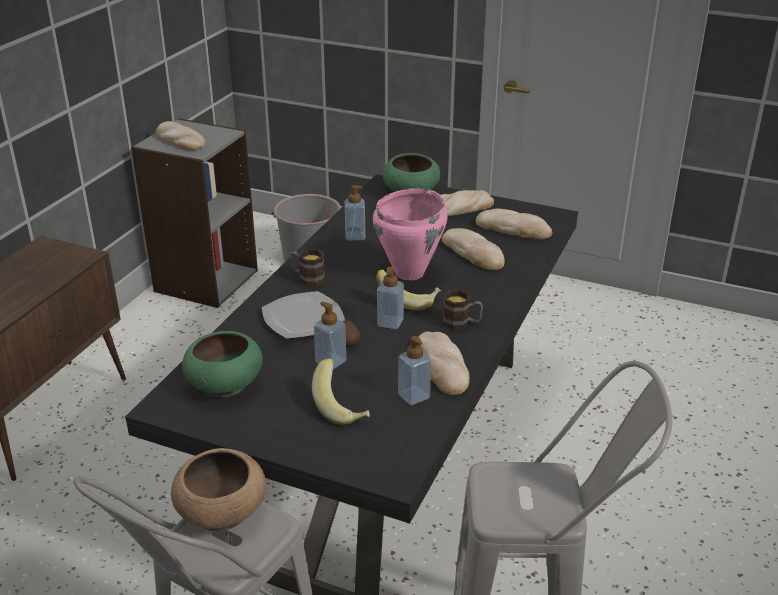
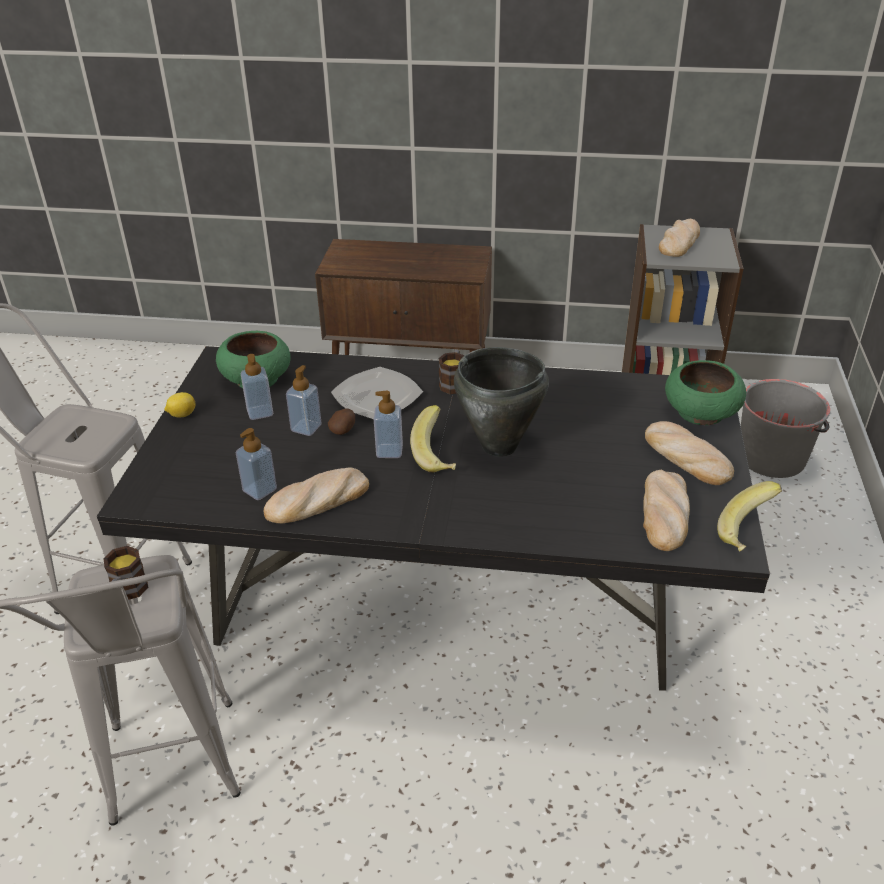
camera: 75 degrees right, 5 degrees up
(222, 512) = (101, 424): brown bowl -> none
(259, 439) = (182, 415): none -> lemon
(342, 407) = (233, 449): banana -> banana (748, 533)
(355, 236) = (560, 394): soap dispenser -> soap dispenser (260, 412)
(410, 273) = (499, 446): pink cooking pot -> black cooking pot
(461, 323) = (407, 502): mug -> mug (128, 593)
(473, 253) = (576, 487): bread -> none

